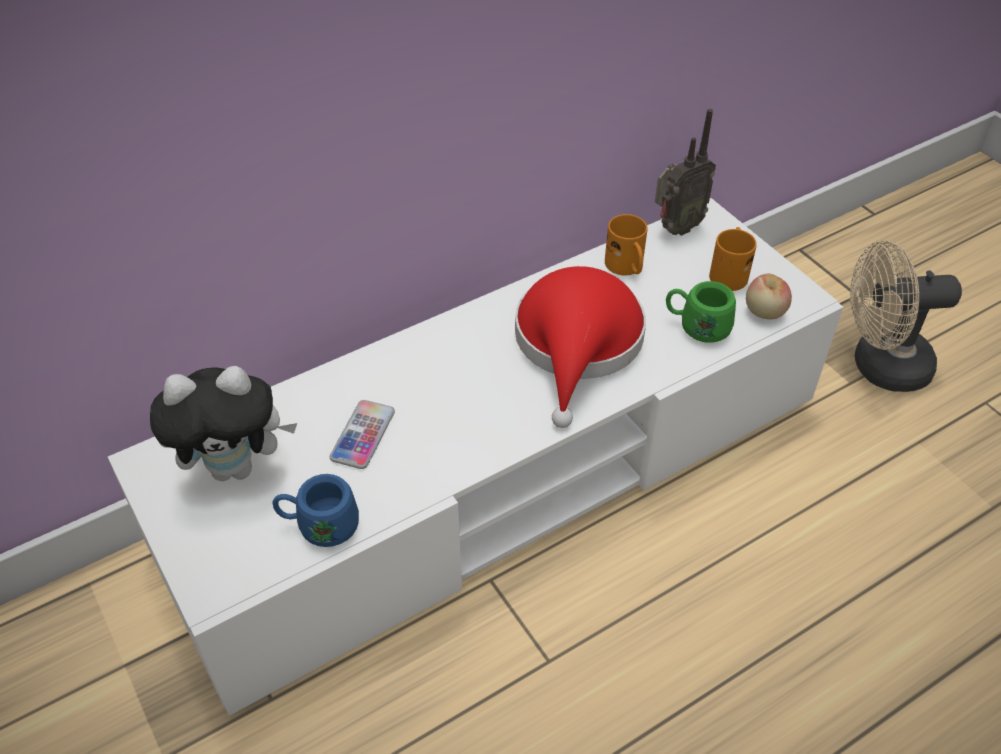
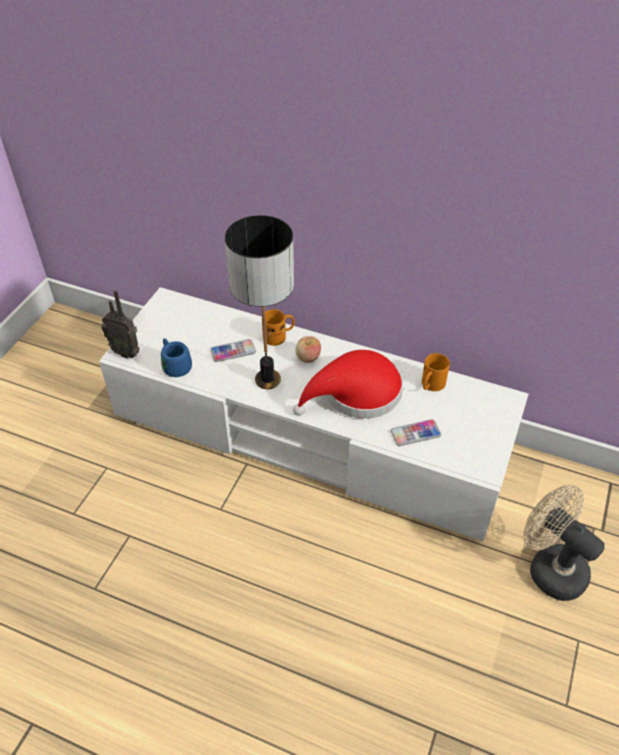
camera: 55 degrees right, 0 degrees up
(236, 466) = (184, 324): plush toy -> none
(462, 425) = (267, 380): none -> table lamp
(675, 228) = (484, 390): radio -> radio (126, 352)
(696, 326) = (415, 433): green mug -> phone
(728, 272) = (472, 428): orange mug -> orange mug (279, 336)
(764, 312) = (456, 457): apple -> apple (308, 357)

